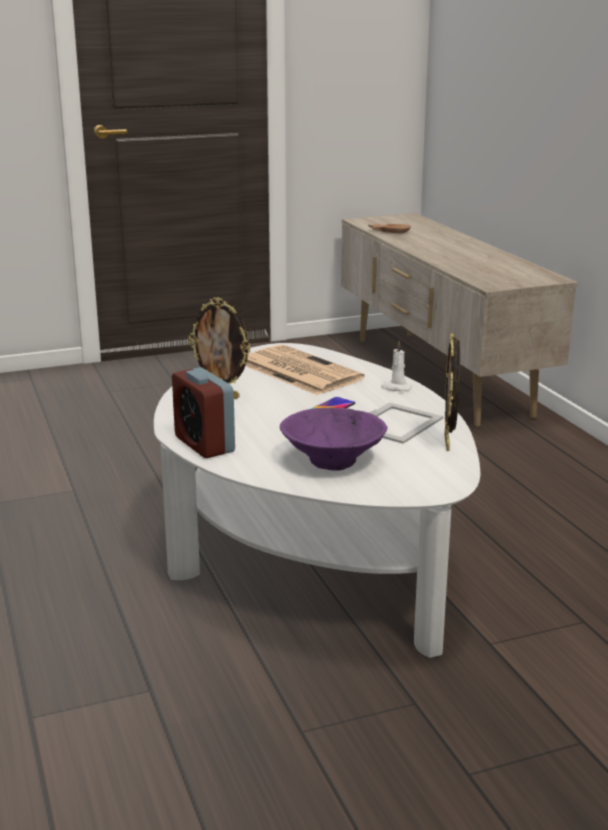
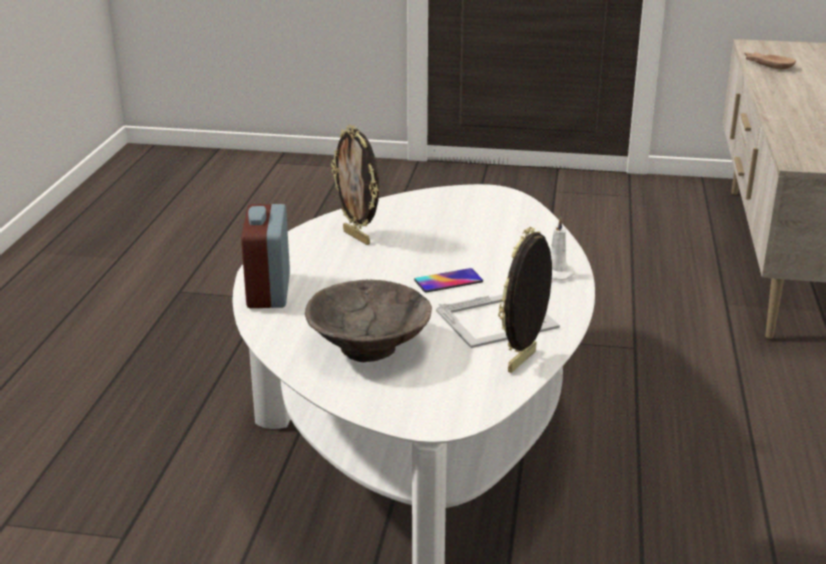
camera: 30 degrees right, 5 degrees up
(298, 371) = (473, 226): newspaper -> none
(334, 461) = (369, 348): purple bowl -> brown bowl

